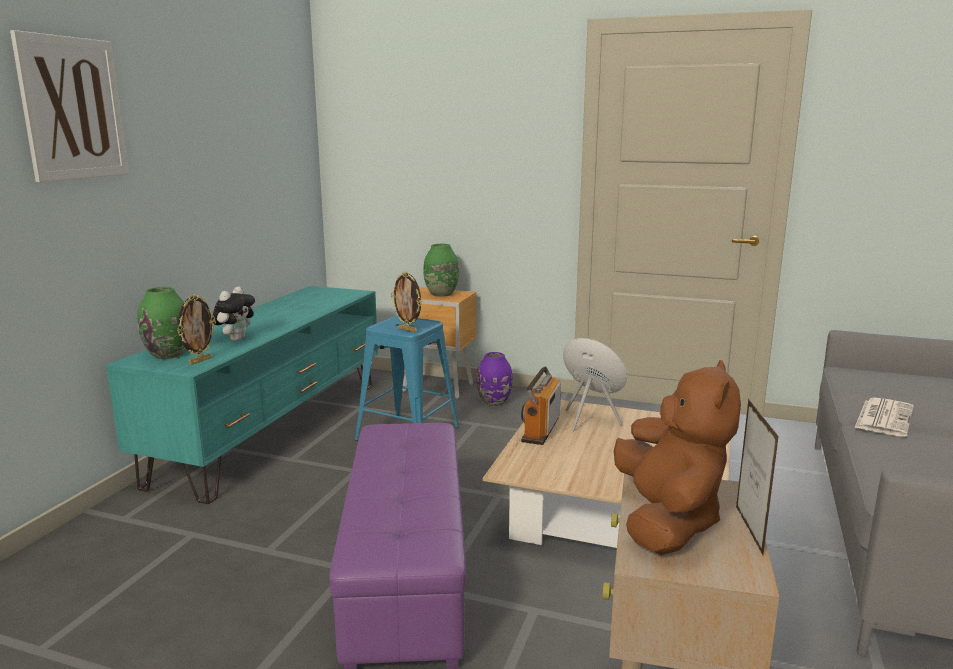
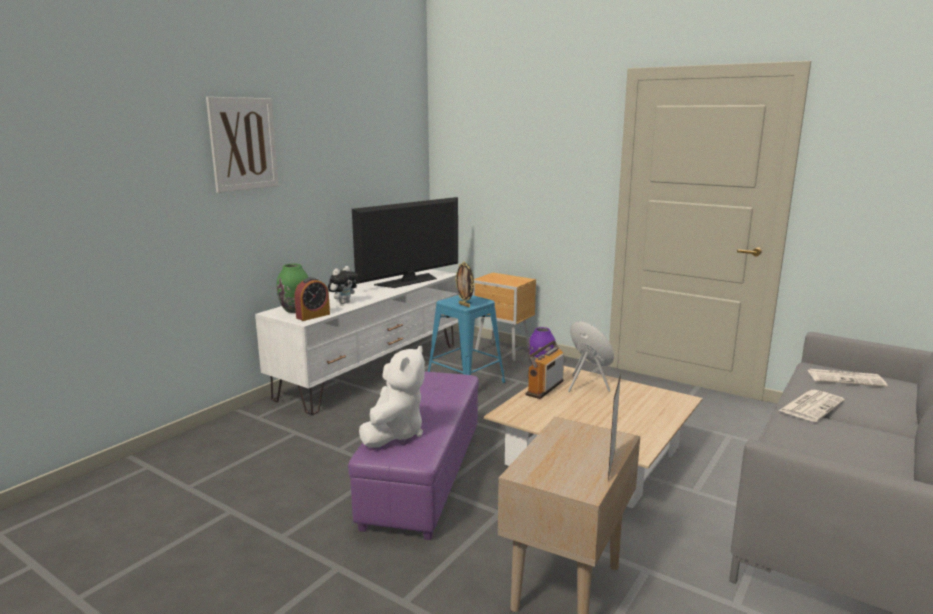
camera: 15 degrees right, 0 degrees up
(199, 361) = (313, 316): picture frame -> alarm clock
(274, 429) = (373, 370): turquoise tv stand -> white tv stand
(313, 304) = (409, 281): none -> television
(380, 520) = (394, 433): none -> white plush toy
(441, 294) = (507, 279): green vase -> none
(667, 521) = (558, 452): brown plush toy -> none
(892, 381) = (846, 378): none -> newspaper

